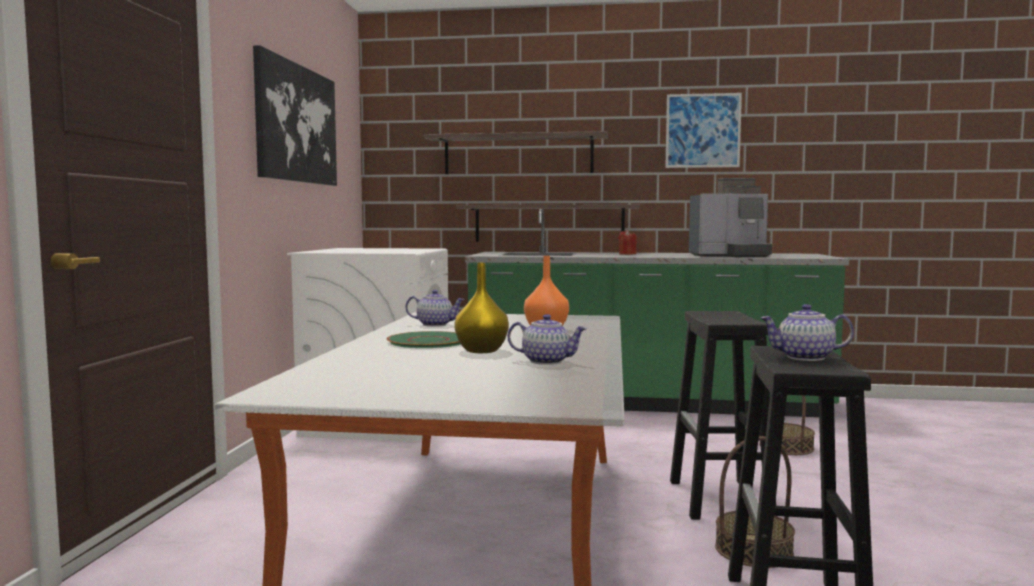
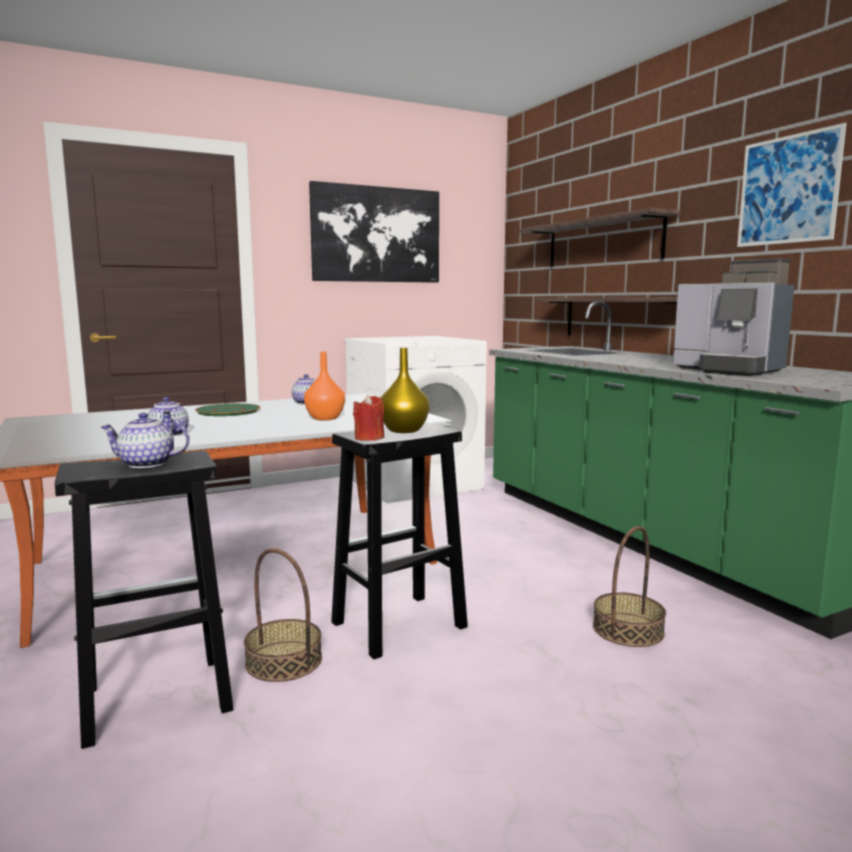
camera: 55 degrees right, 5 degrees up
(481, 350) = (202, 421): yellow vase -> yellow vase (405, 430)
(627, 254) = (647, 358): red candle -> red candle (369, 438)
(805, 358) = (146, 464): teapot -> teapot turned 60 degrees counterclockwise

